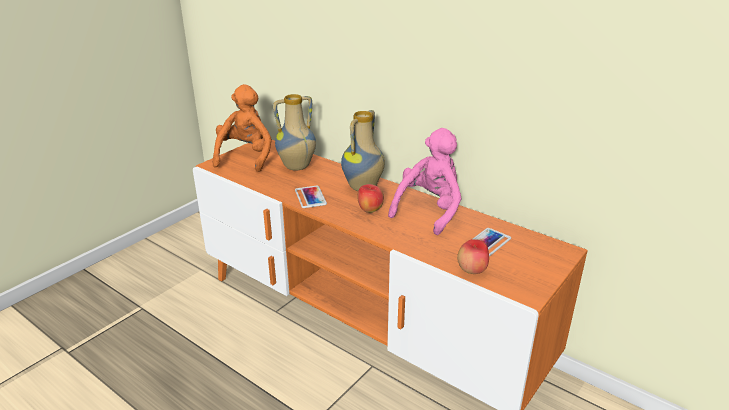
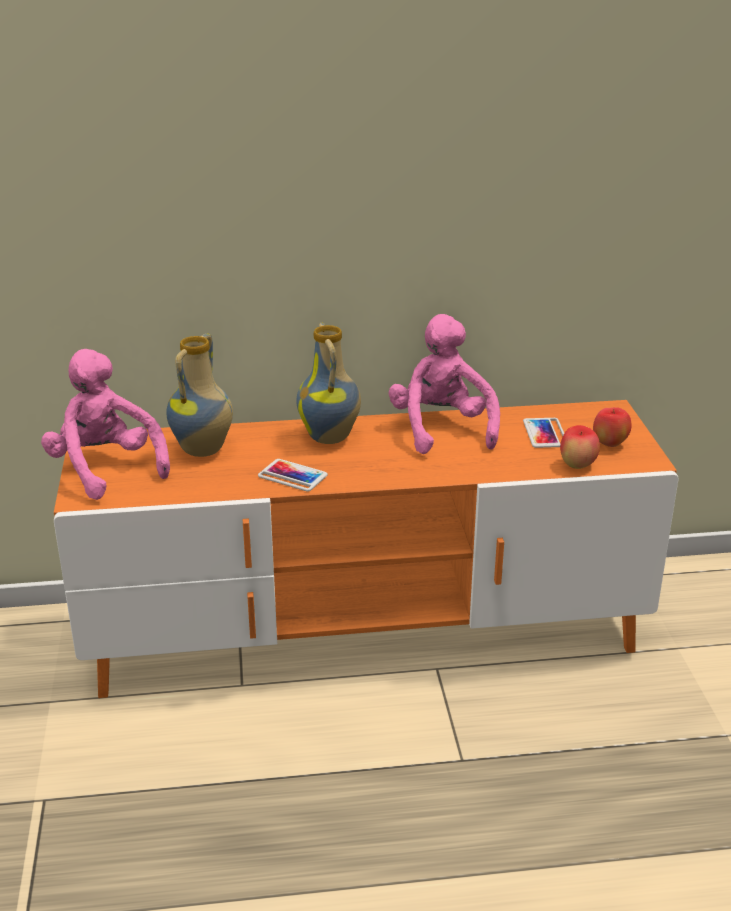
camera: 45 degrees left, 0 degrees up
(245, 157) = (106, 469): orange plush toy -> pink plush toy
(370, 210) = (384, 458): apple -> apple (609, 444)

